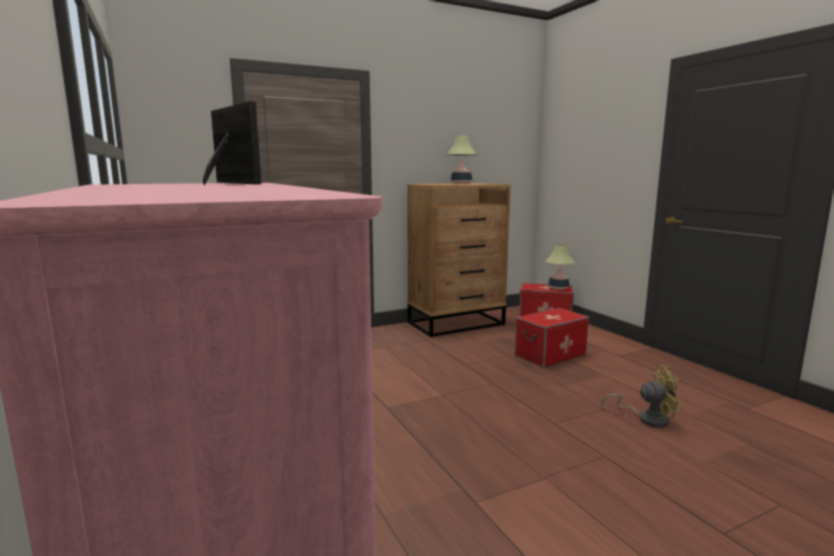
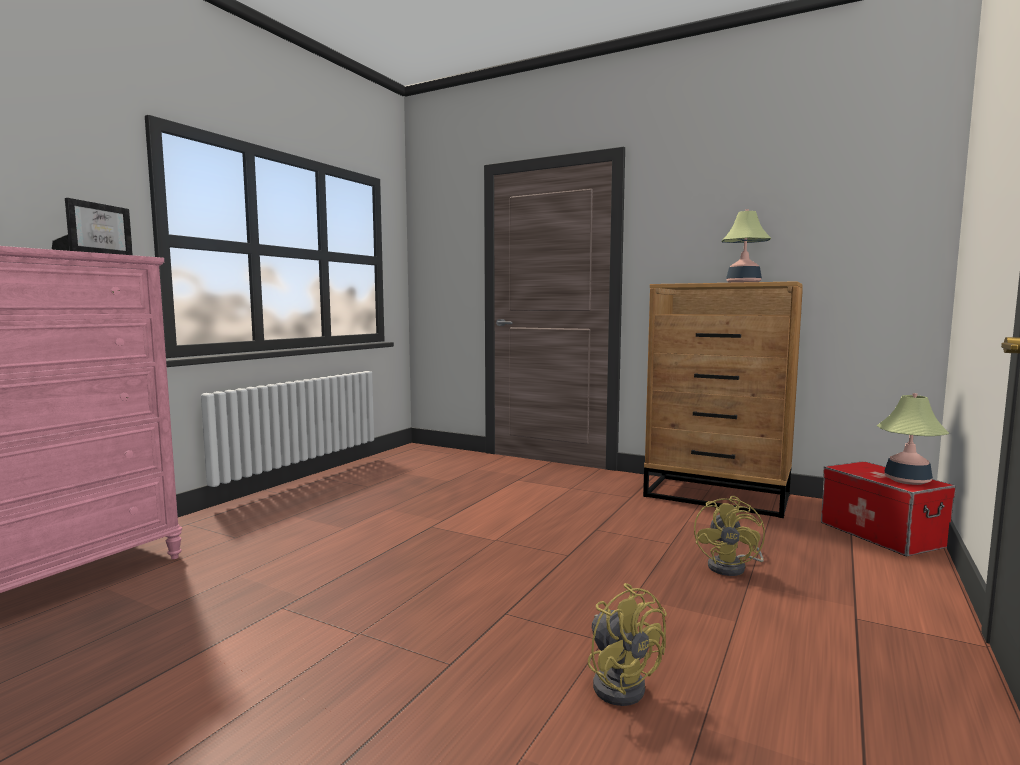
camera: 55 degrees right, 5 degrees down
(550, 355) = (732, 567): storage box -> yellow fan

